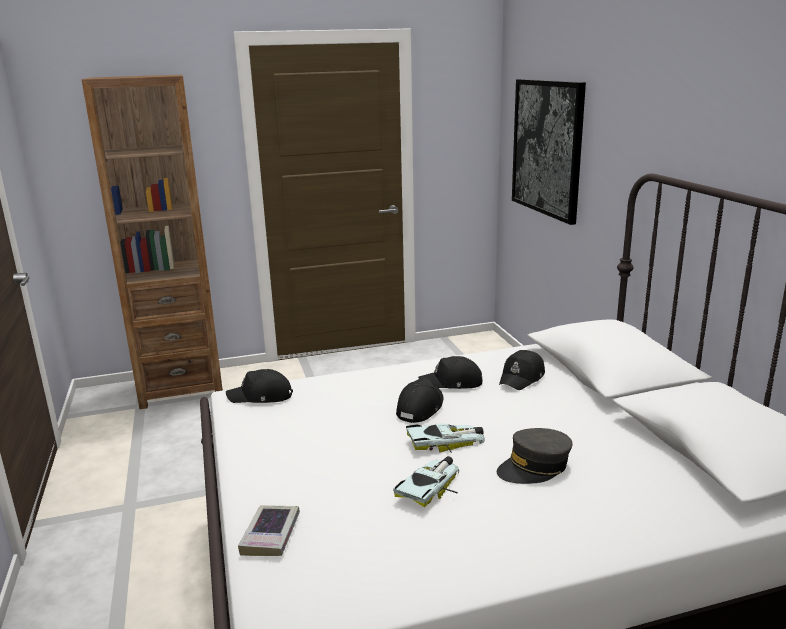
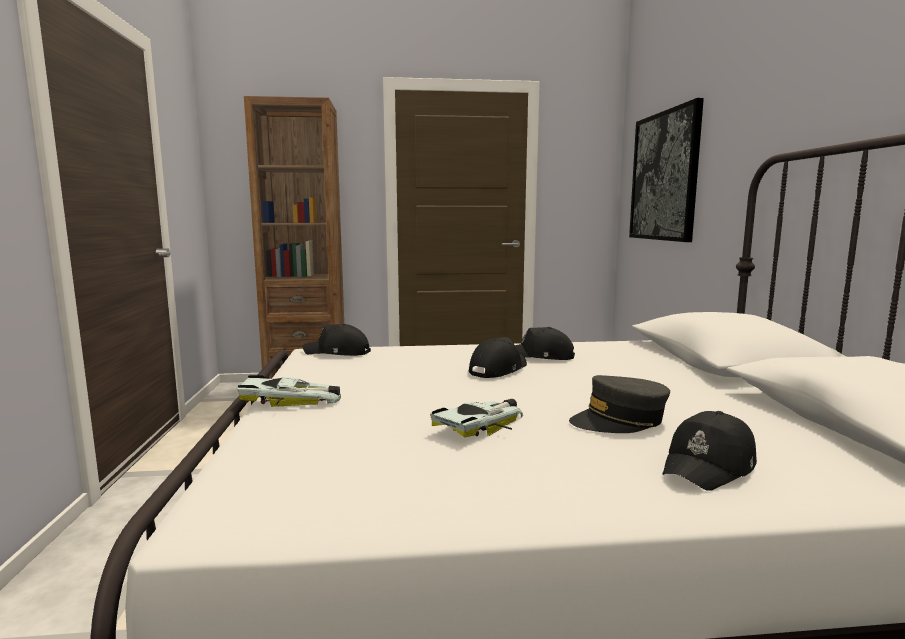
camera: 10 degrees right, 10 degrees down
(271, 535) = (268, 446): book -> none
(446, 442) = (517, 394): toy car -> toy car (291, 400)
(522, 378) = (621, 358): black cap -> black cap (710, 467)

